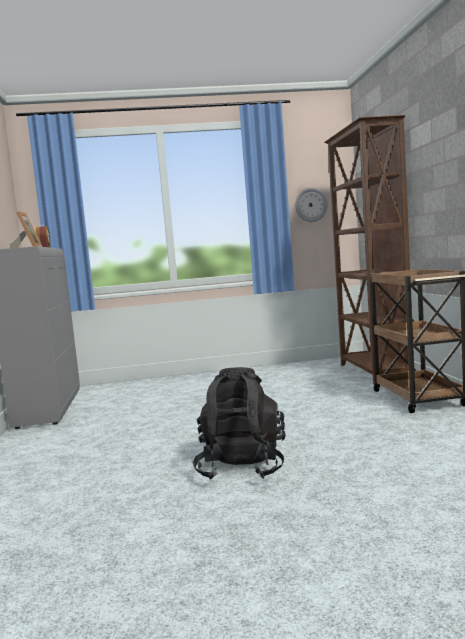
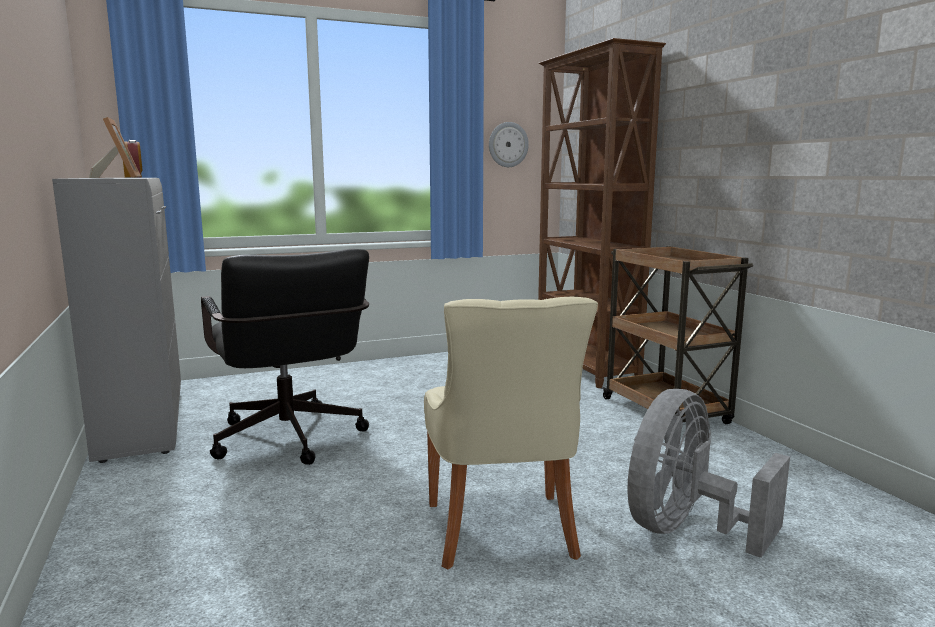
camera: 15 degrees left, 5 degrees up
(134, 418) = (291, 442): none -> black office chair
(242, 468) = (502, 533): black backpack -> beige chair
(377, 469) = (686, 530): none -> grey fan

